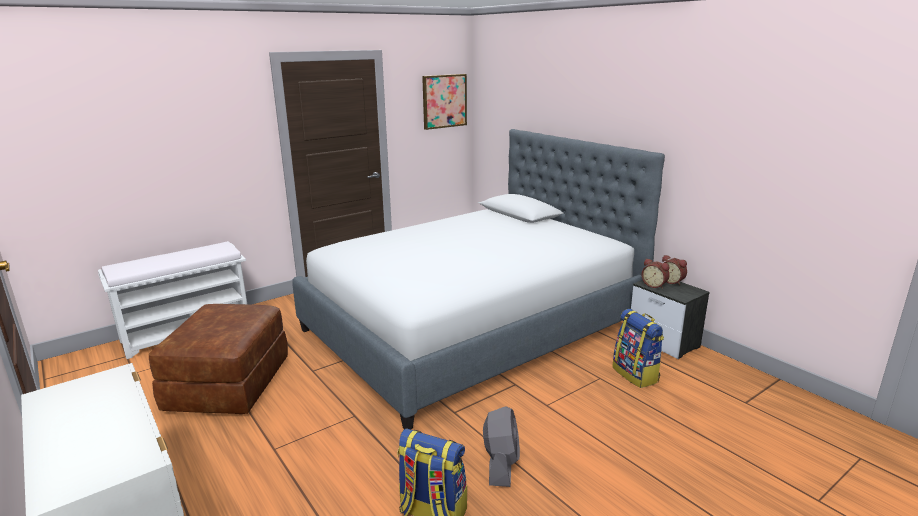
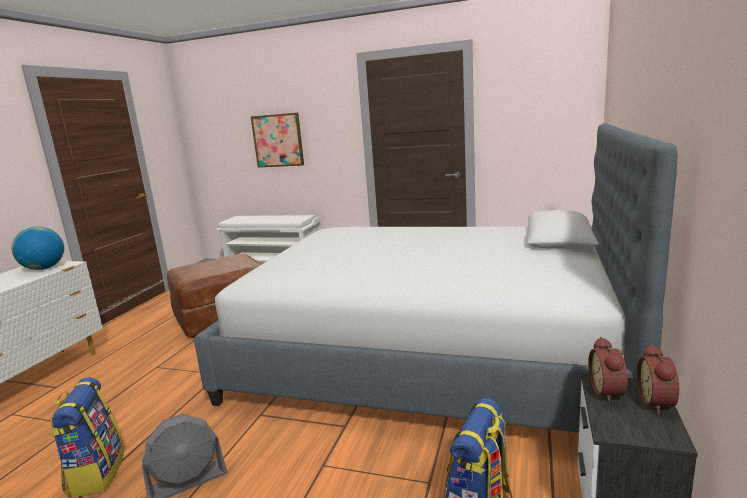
camera: 55 degrees right, 5 degrees down
(94, 392) = (44, 268): none -> globe
(444, 101) = (557, 94): picture -> picture (278, 140)

